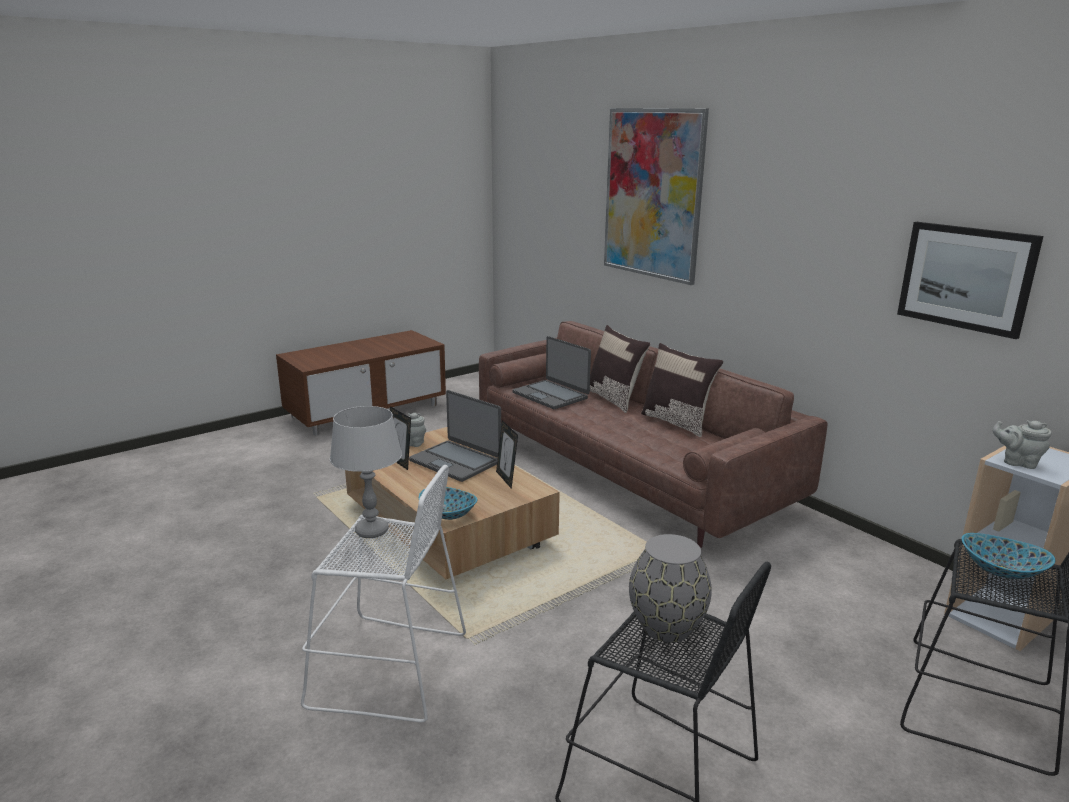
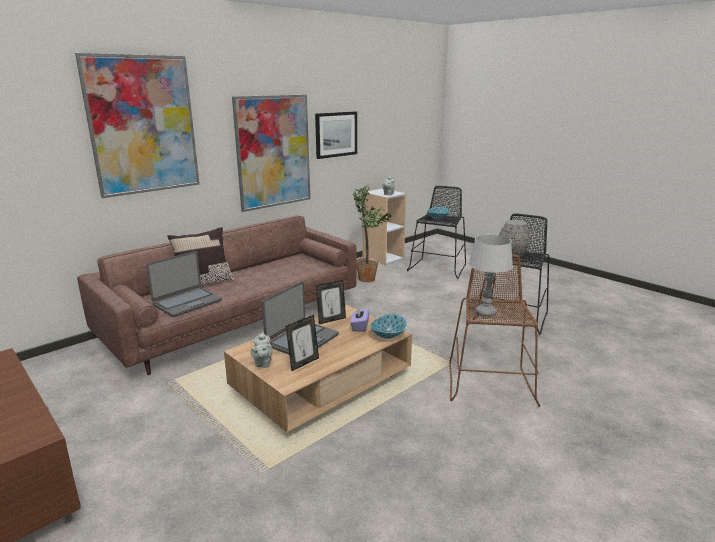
camera: 95 degrees left, 0 degrees up
(387, 668) = (490, 385): white stool -> brown stool
(480, 497) = (360, 327): none -> purple tissue box
(677, 423) = (255, 267): pillow -> none
(811, 273) = (273, 152): none -> picture
(827, 583) = (368, 280): none -> potted plant

